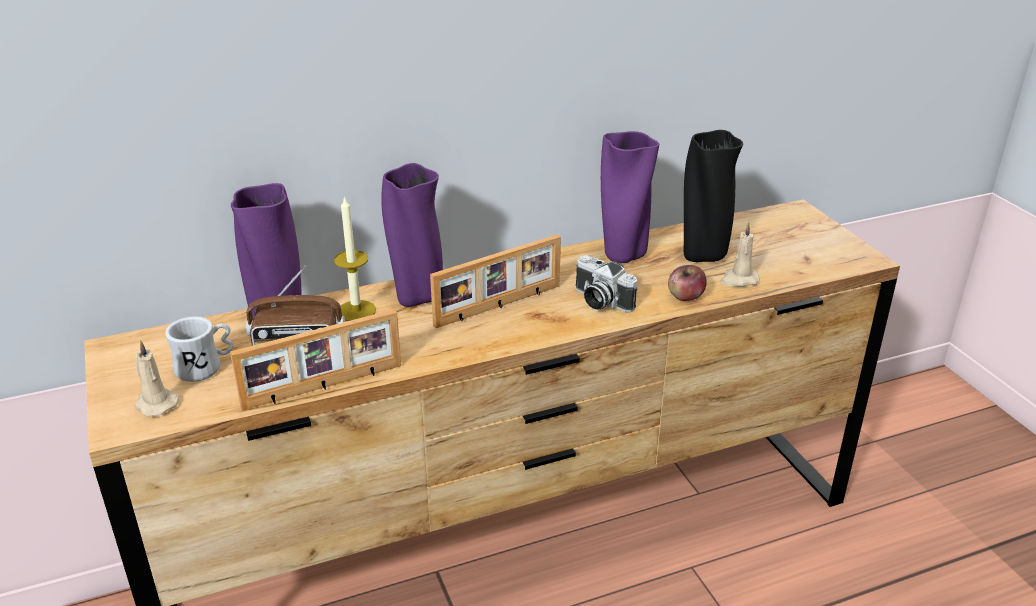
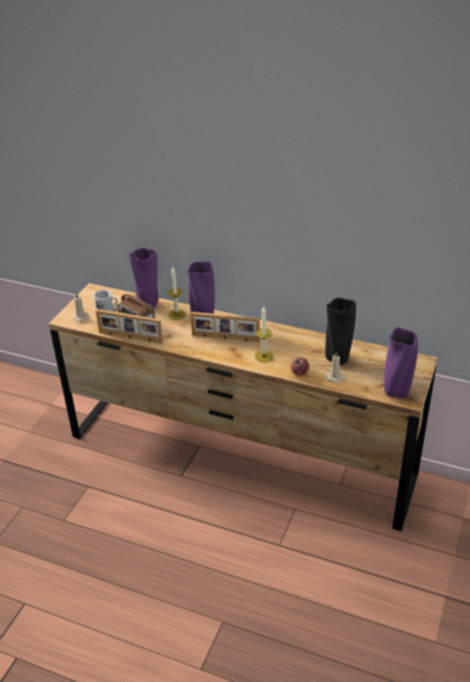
camera: 45 degrees right, 5 degrees up
(599, 301) = (264, 356): camera -> candle
(622, 256) = (304, 342): purple vase -> purple vase (396, 392)

